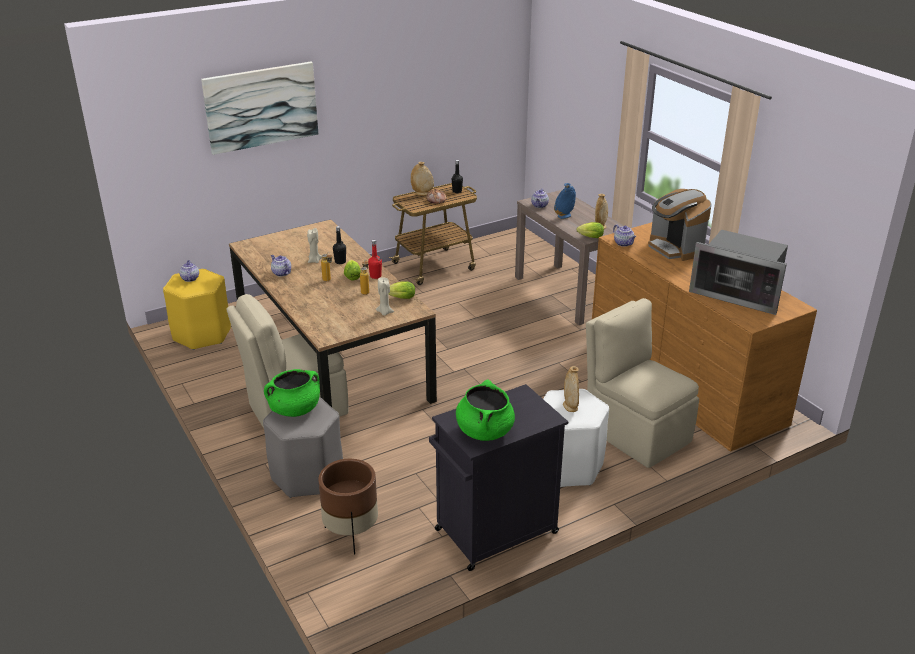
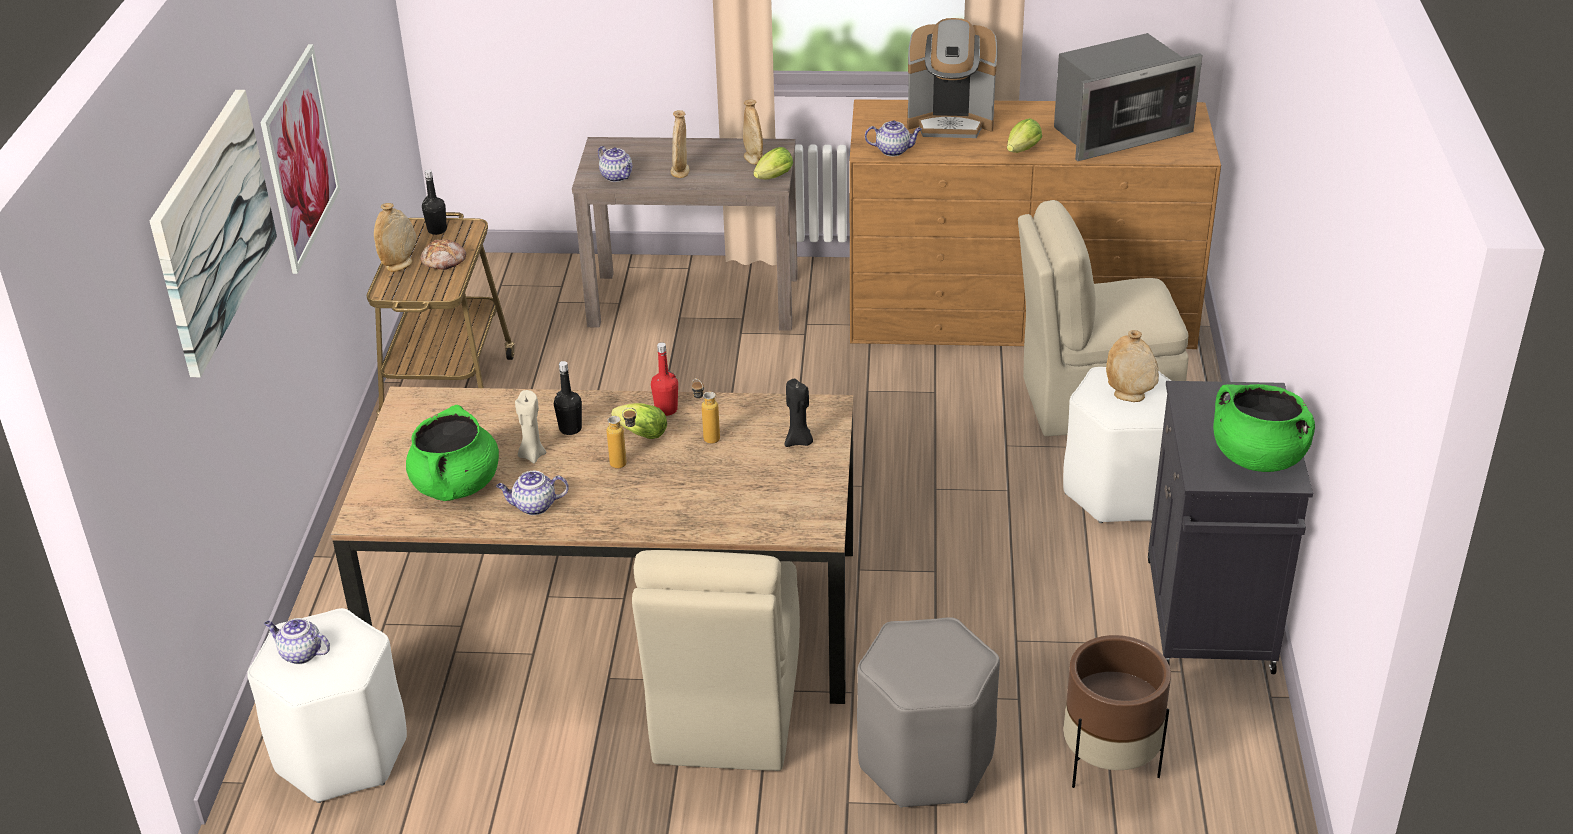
camera: 55 degrees left, 5 degrees up
(202, 334) = (341, 754): yellow stool -> white stool
(295, 409) = (906, 660): green cooking pot -> green cooking pot (456, 485)
(369, 116) = (300, 157): none -> picture
(384, 312) = (799, 441): beige candle -> black candle
(400, 298) = (768, 411): lettuce -> lettuce (1021, 151)
(564, 216) = (680, 171): blue vase -> beige vase

